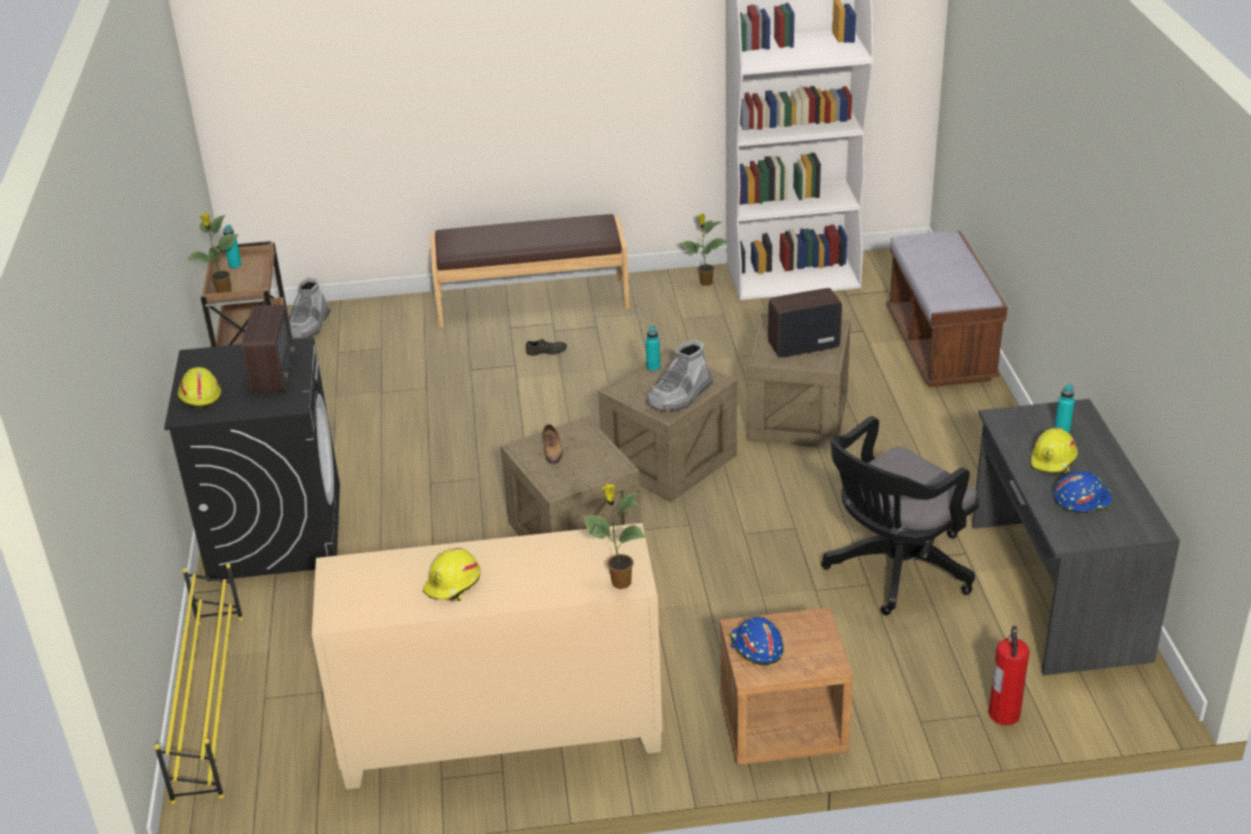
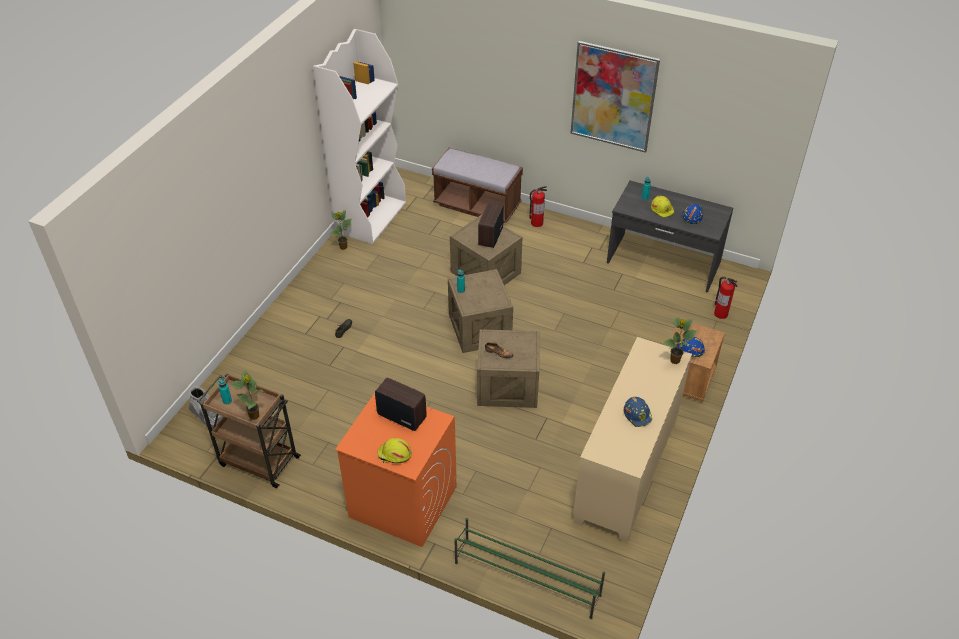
camera: 60 degrees left, 10 degrees up
(210, 703) = (526, 578): yellow shoe rack -> green shoe rack
(275, 531) = (402, 501): black washing machine -> orange washing machine
(453, 584) = (637, 414): yellow hard hat -> blue hard hat
(532, 301) = (288, 314): brown bench -> none
(680, 396) = (493, 292): grey boot -> none
(893, 570) = (616, 299): black office chair -> none
(975, 417) = (536, 223): none -> fire extinguisher
(1102, 207) = (613, 97): none -> picture

